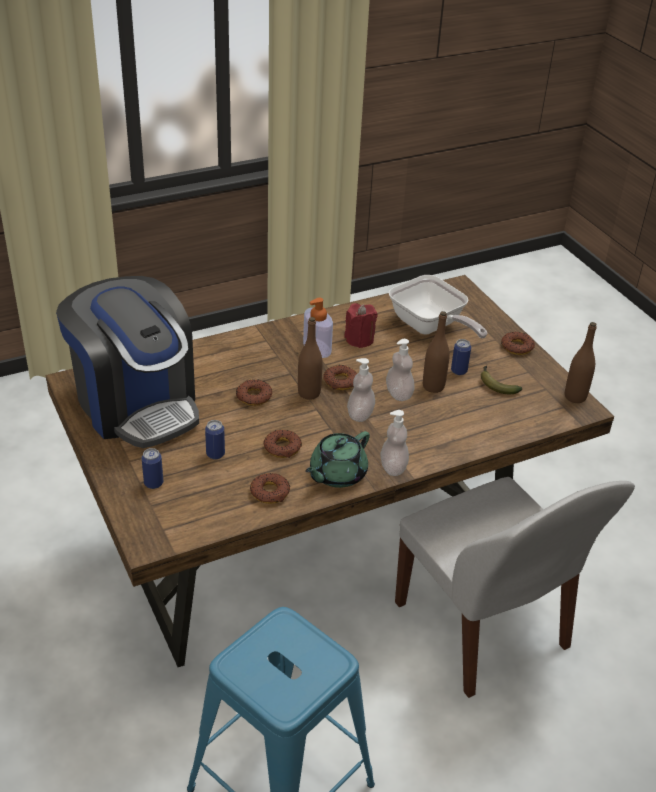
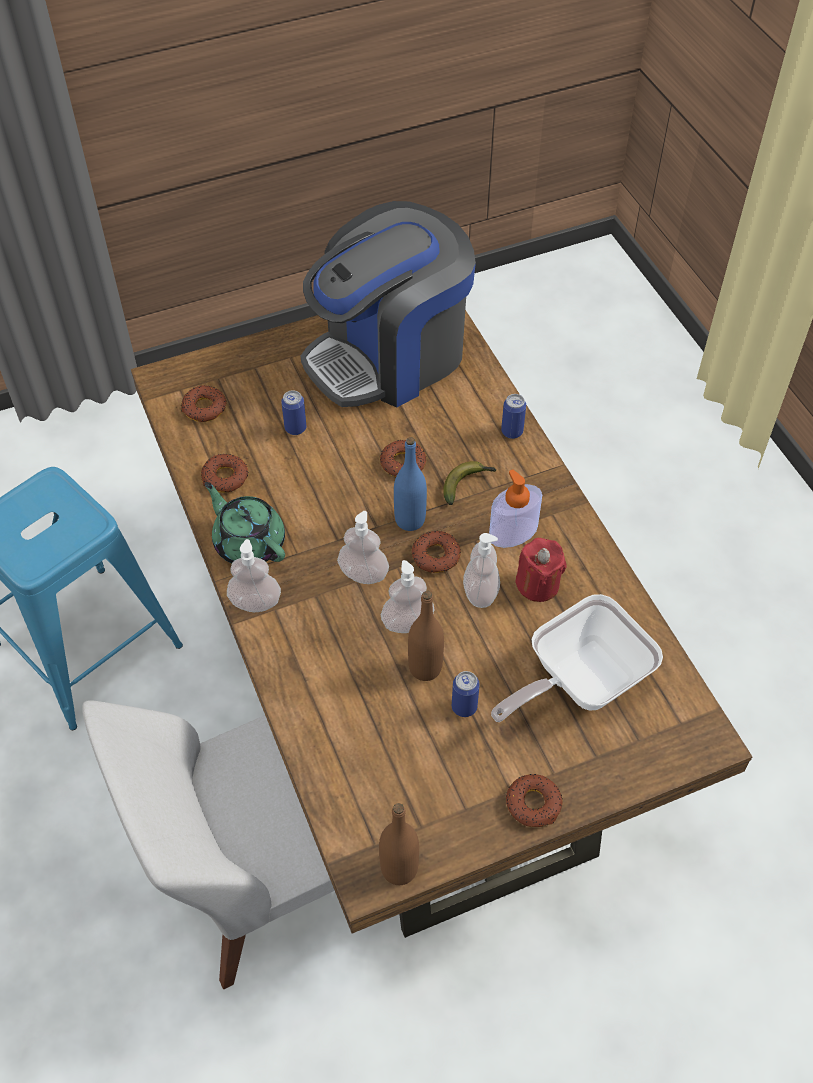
camera: 95 degrees right, 15 degrees up
(153, 483) = (252, 378): can -> can (512, 431)
(282, 447) = (302, 490): donut -> donut (204, 408)
(309, 393) = (410, 520): brown bottle -> blue bottle
(369, 363) = (480, 592): none -> soap dispenser
(496, 384) = (431, 755): banana -> banana (467, 484)

